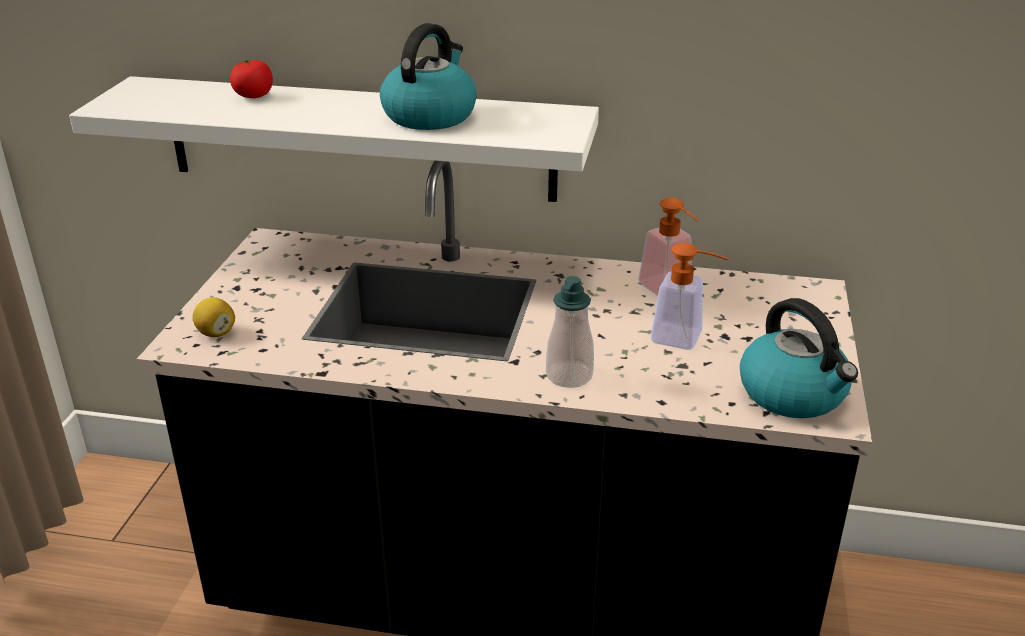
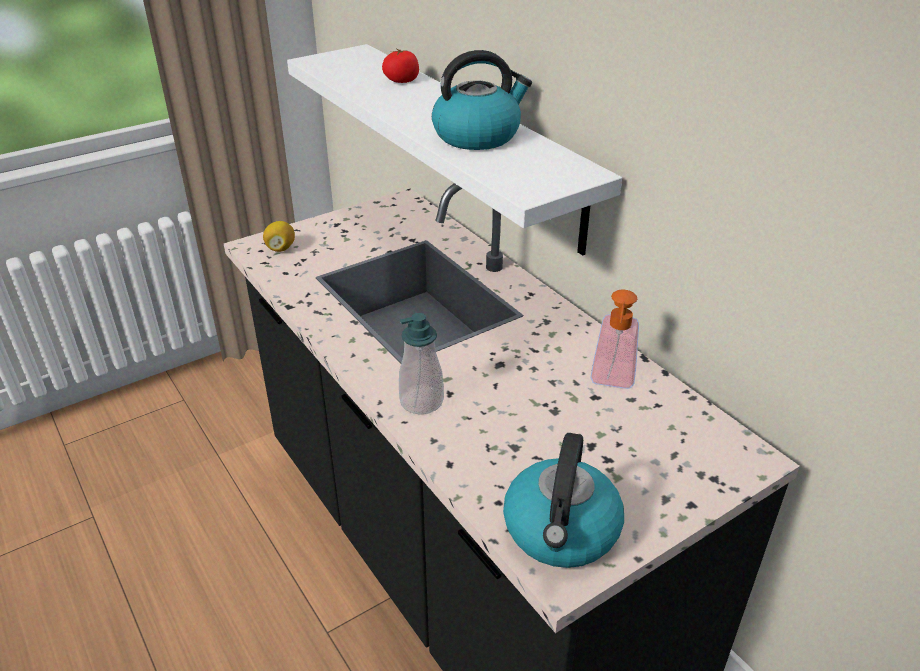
camera: 45 degrees right, 5 degrees up
(686, 339) = (554, 428): soap dispenser -> none

